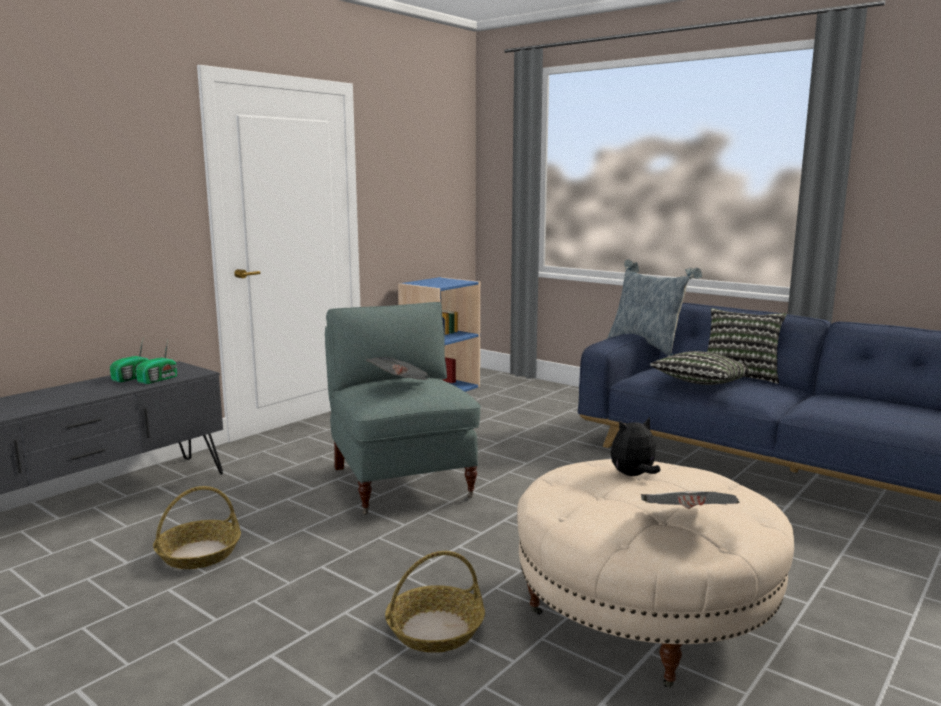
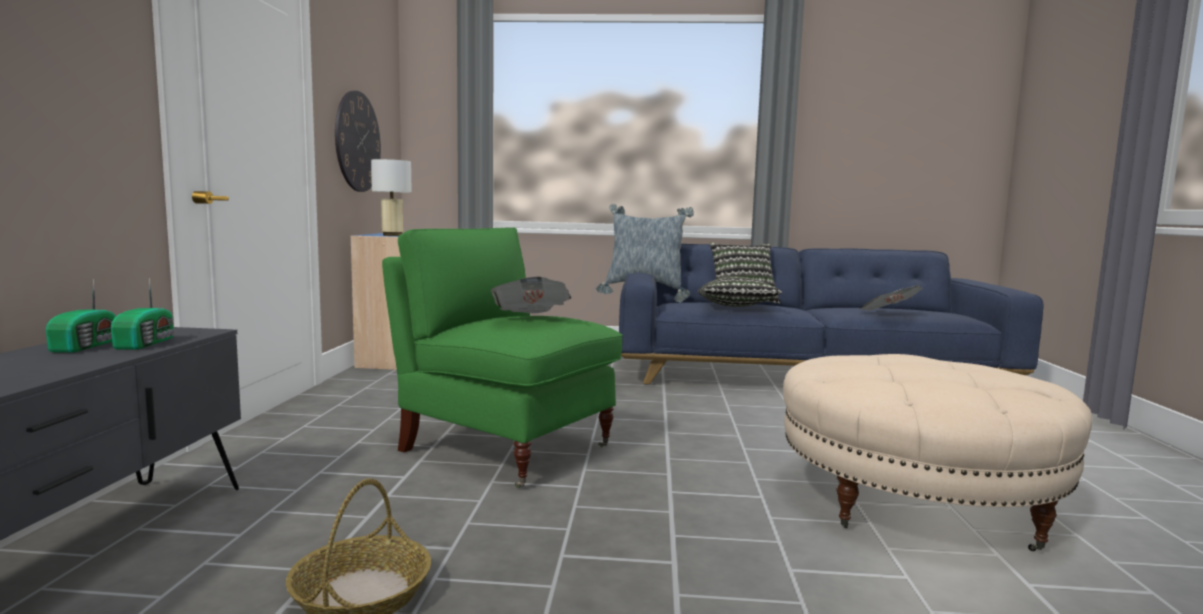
camera: 35 degrees left, 5 degrees down
(401, 482) = (505, 448): grey armchair -> green armchair
(412, 203) = (357, 142): none -> wall clock
(430, 284) = (392, 235): none -> white table lamp
(435, 630) = (795, 576): basket -> none
(633, 476) = (876, 363): plush toy -> none
(686, 524) = (1011, 383): newspaper -> newspaper (888, 314)

